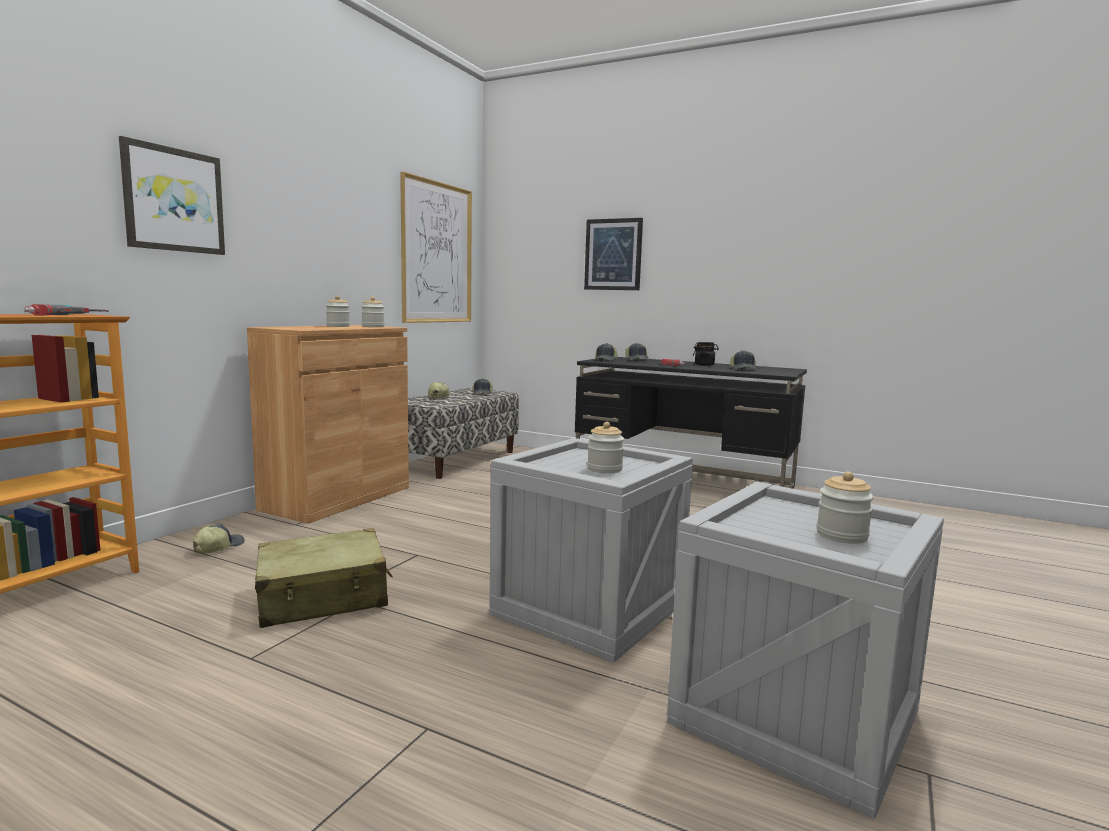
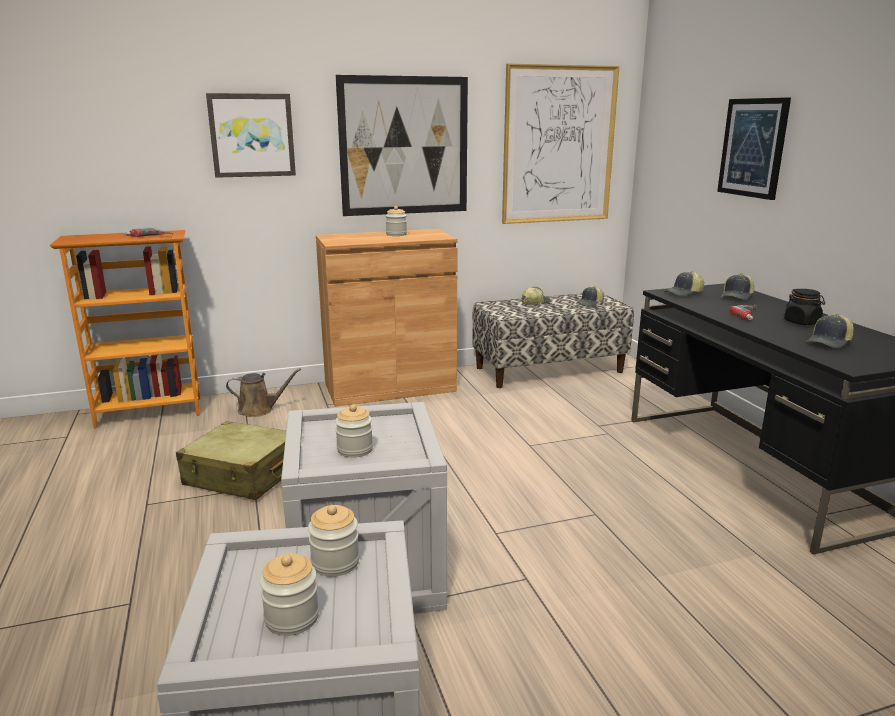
camera: 45 degrees right, 10 degrees up
(218, 547) = (259, 410): cap -> brown watering can
(325, 237) = (404, 146): none -> picture
(373, 326) = (426, 236): jar -> jar (335, 562)

